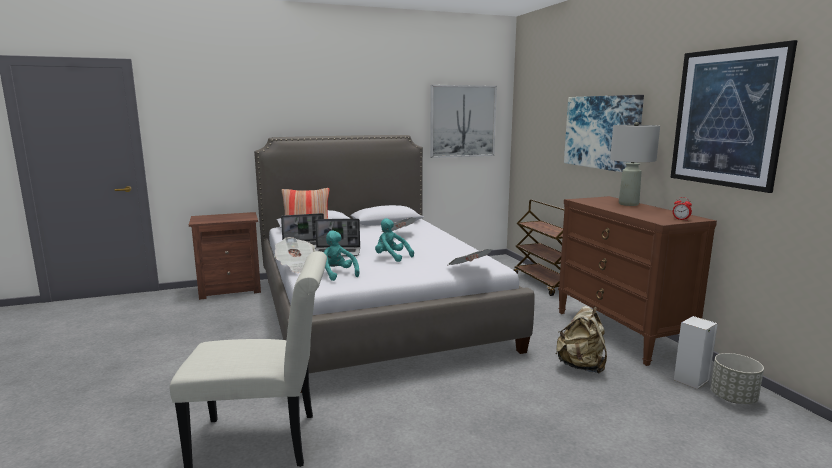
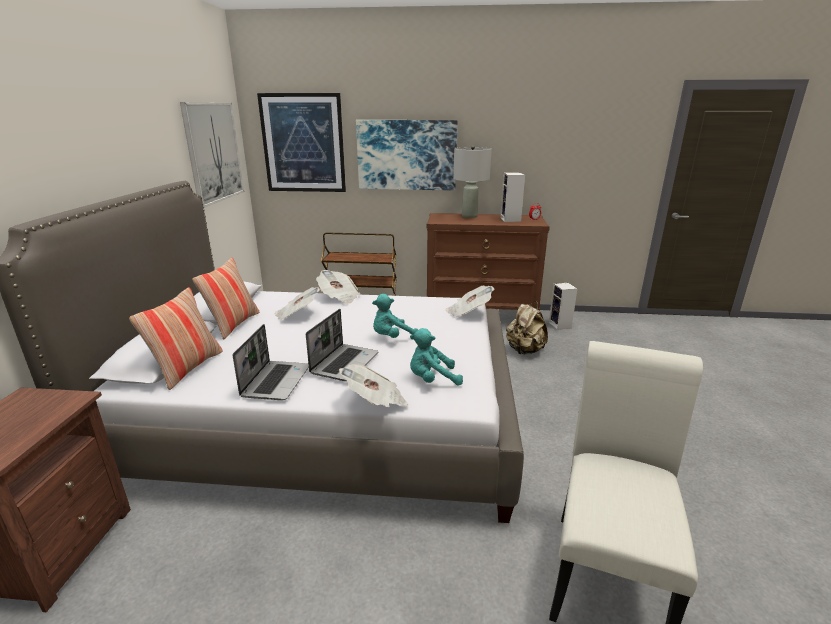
camera: 65 degrees left, 10 degrees up
(367, 227) = (233, 324): none -> pillow
(442, 236) = (339, 297): none -> newspaper
(653, 214) = (511, 220): none -> speaker
(727, 118) = (540, 140): picture -> picture (303, 143)
(733, 398) = (585, 323): grey planter -> none

